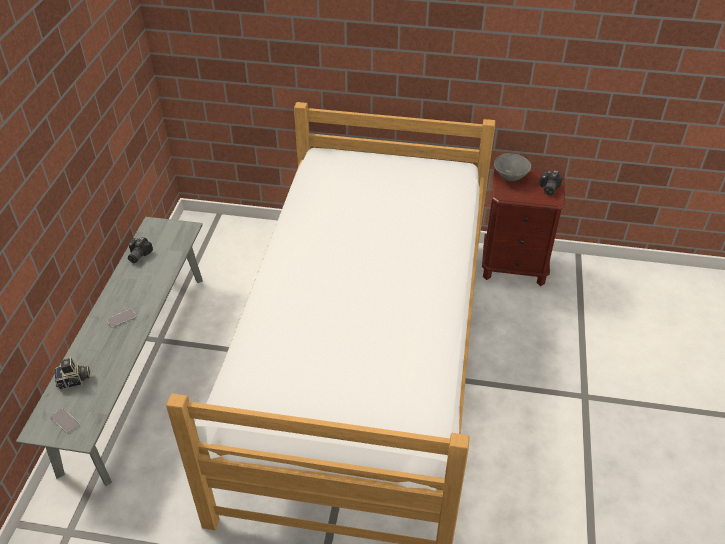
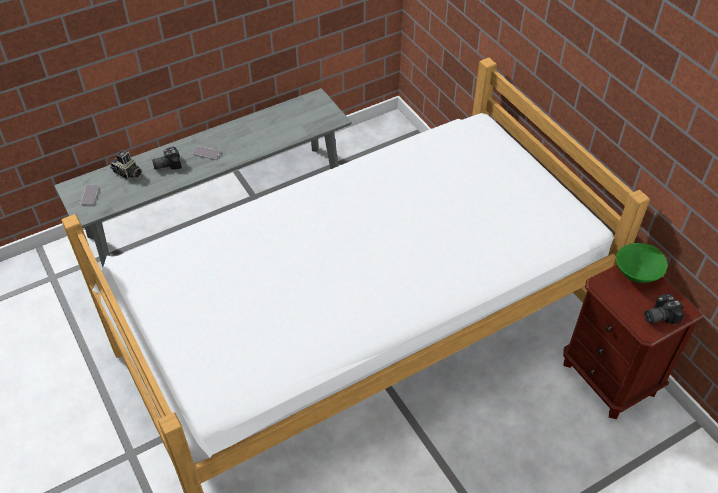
camera: 50 degrees right, 5 degrees up
(137, 255) = (276, 114): camera -> camera (167, 164)
(510, 176) = (637, 274): grey bowl -> green bowl

